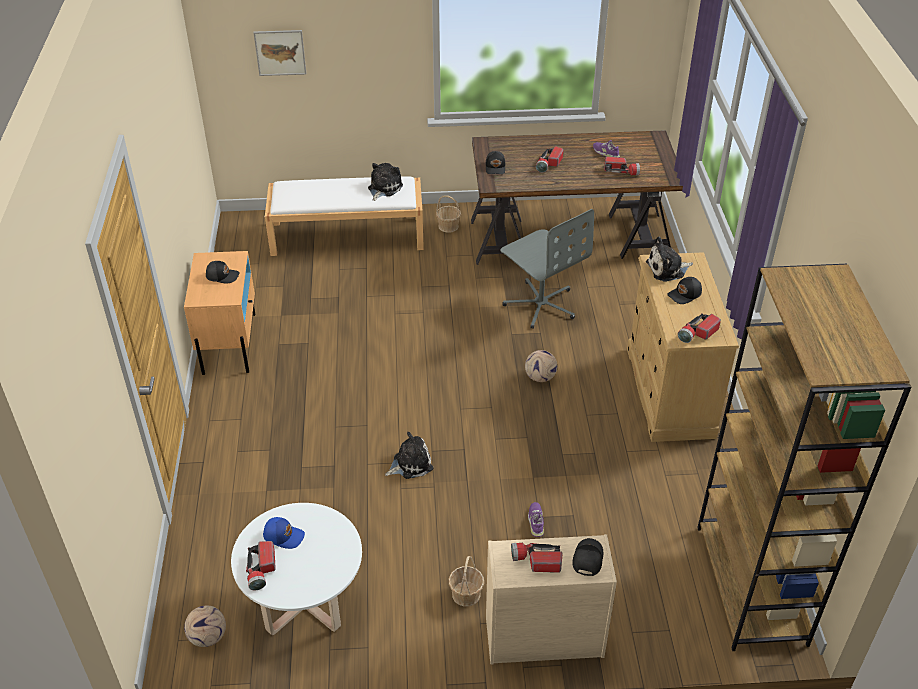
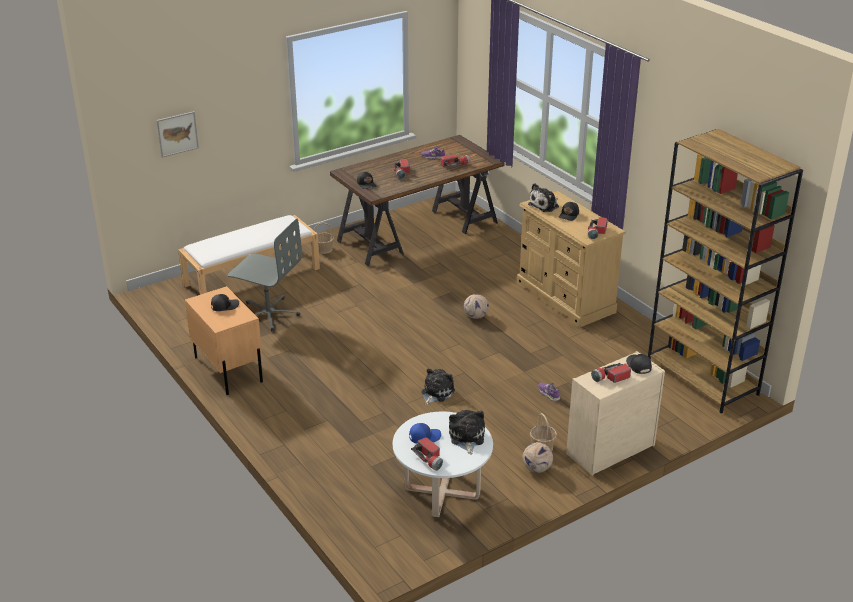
camera: 30 degrees left, 10 degrees down
(207, 637) = (394, 537): football -> football (536, 469)
(383, 188) = (277, 227): plush toy -> plush toy (466, 437)
(541, 304) = (436, 276): grey office chair -> grey office chair (268, 314)

